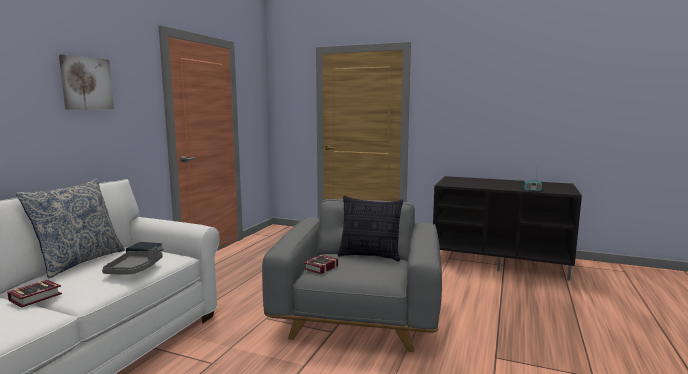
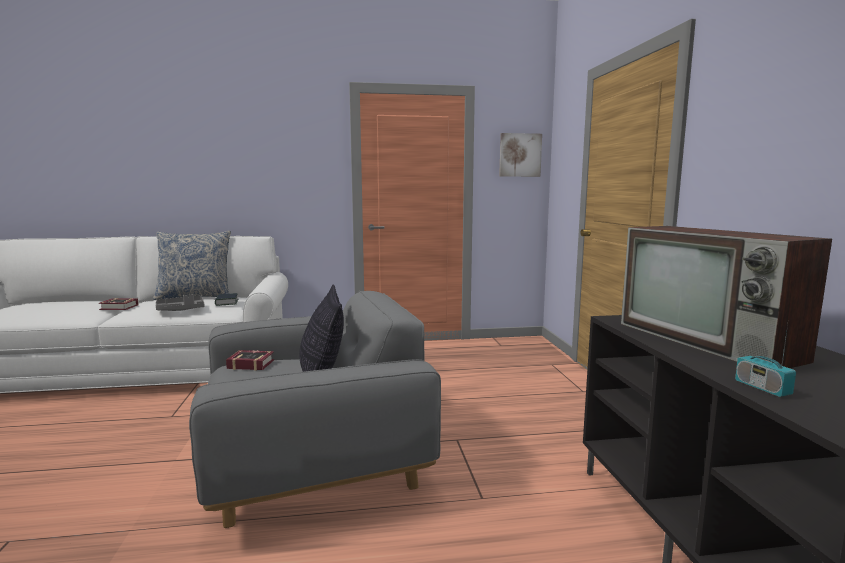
camera: 60 degrees right, 0 degrees up
(86, 83) = (257, 147): picture -> picture (520, 155)
(484, 184) = (709, 342): none -> television

